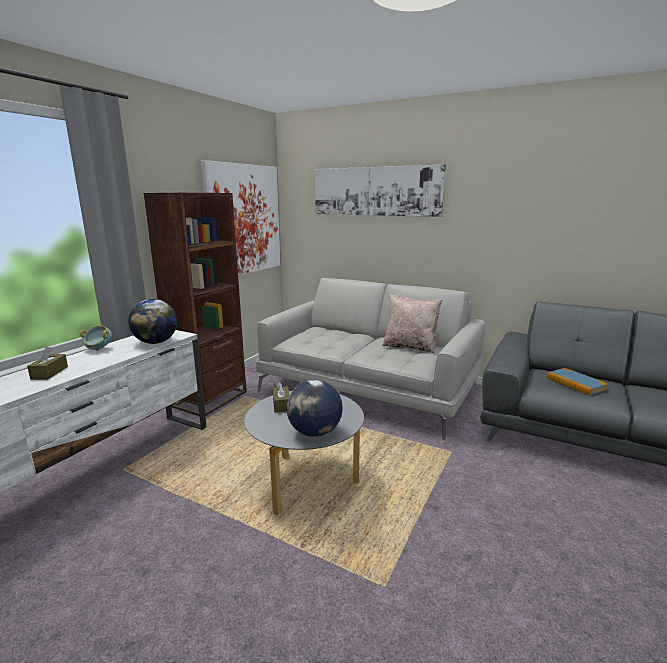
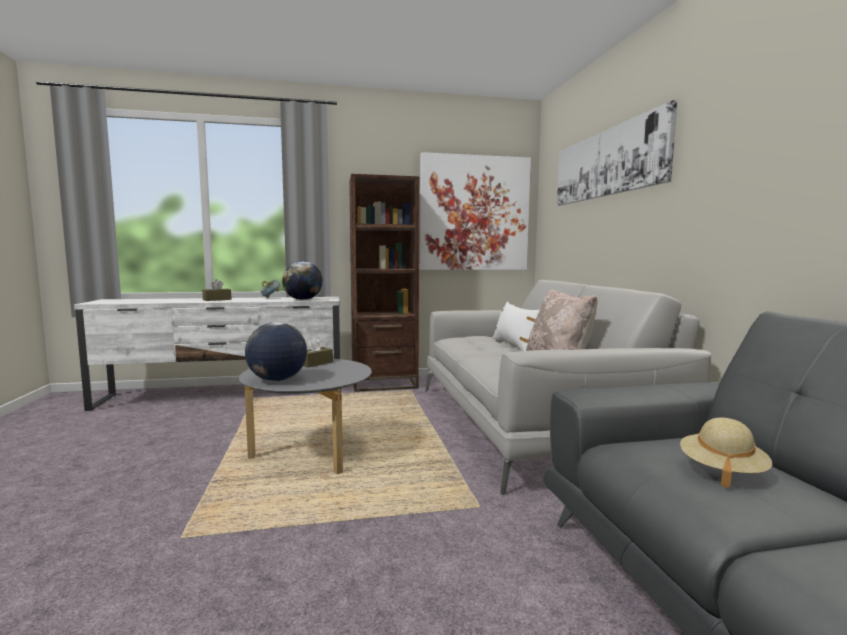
camera: 50 degrees right, 10 degrees down
(344, 336) = (515, 346): none -> white pillow
(575, 383) = (721, 471): book -> beige hat

